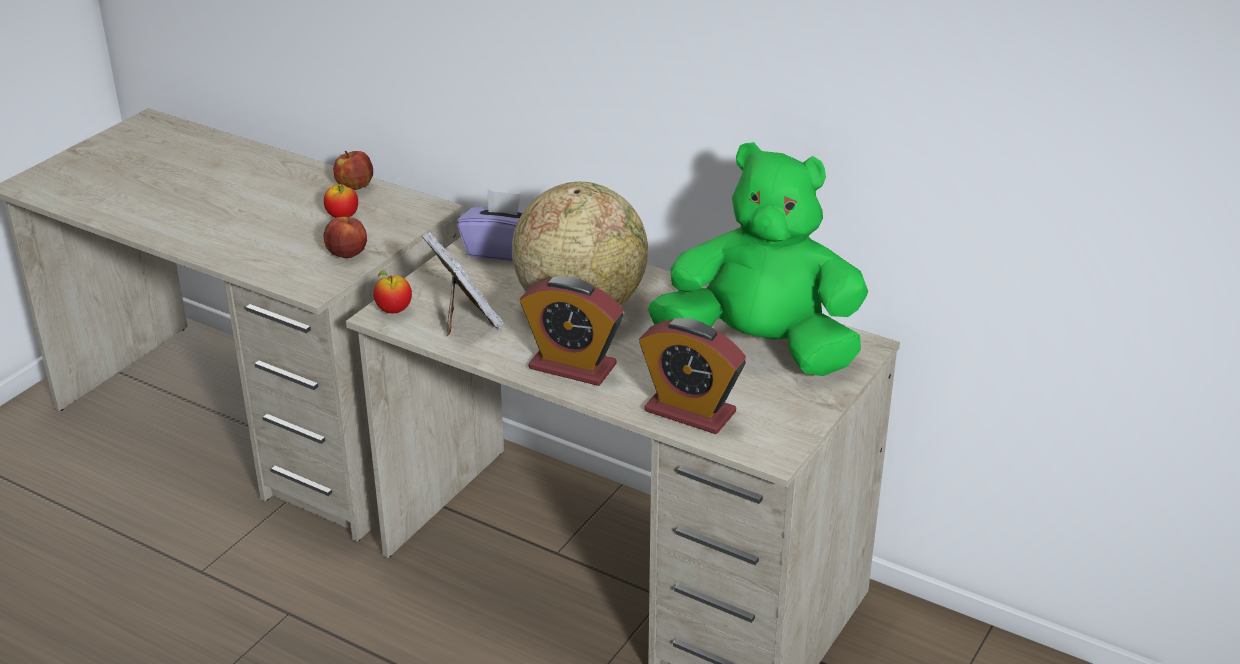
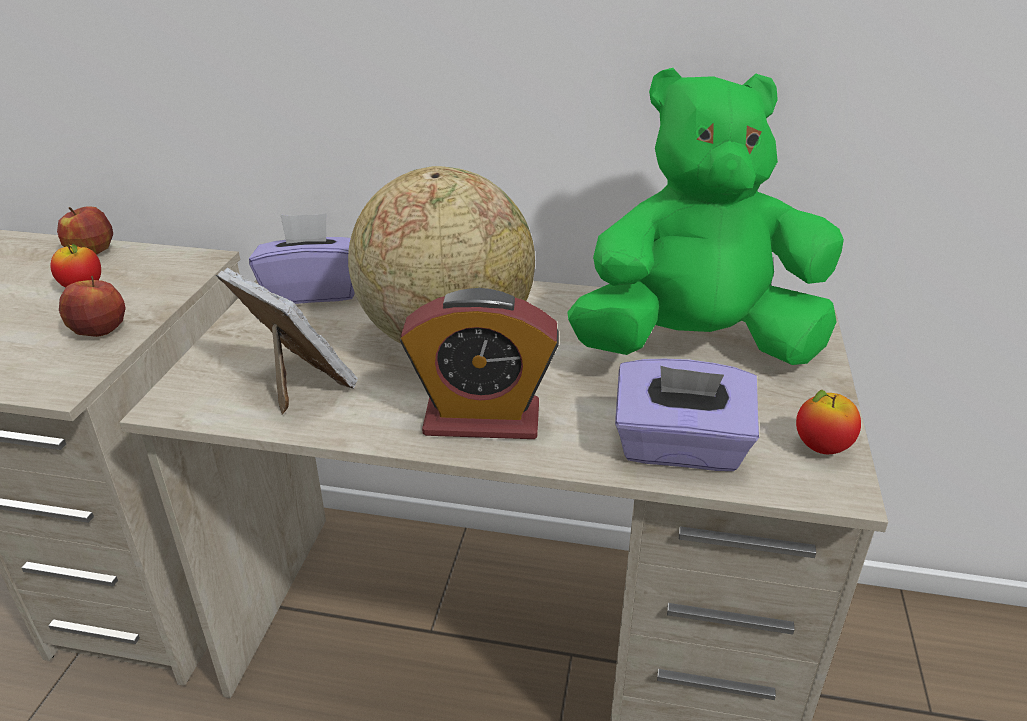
camera: 20 degrees left, 0 degrees up
(394, 310) = (190, 392): apple -> apple (821, 447)
(690, 411) = (680, 448): alarm clock -> purple tissue box

